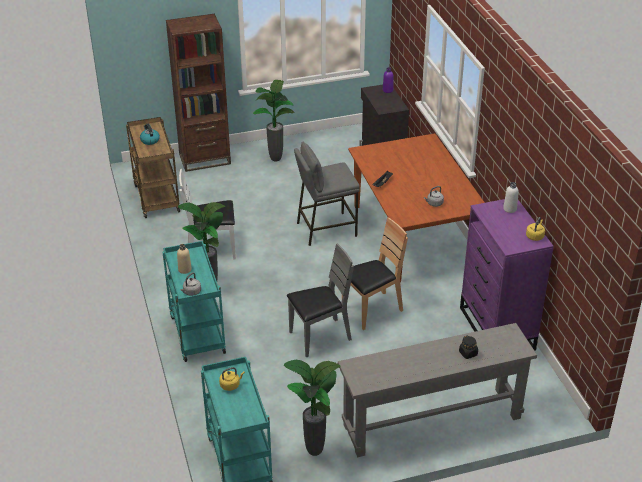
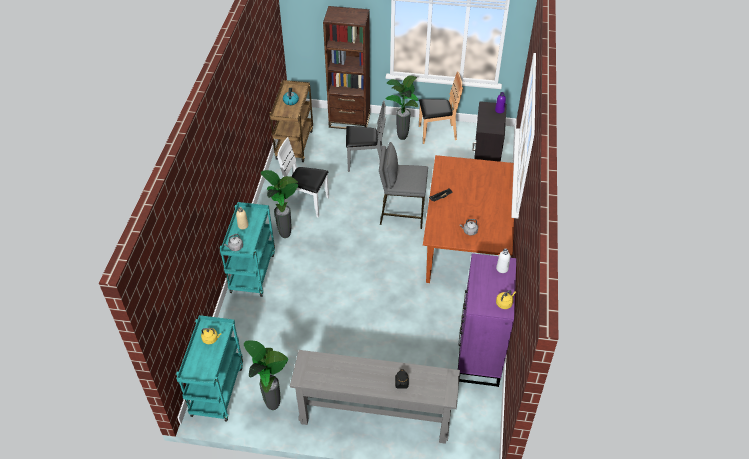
camera: 25 degrees right, 10 degrees up
(320, 337) = (337, 309): grey chair -> grey chair (365, 162)
(372, 310) = (391, 300): brown chair -> brown chair (437, 133)

